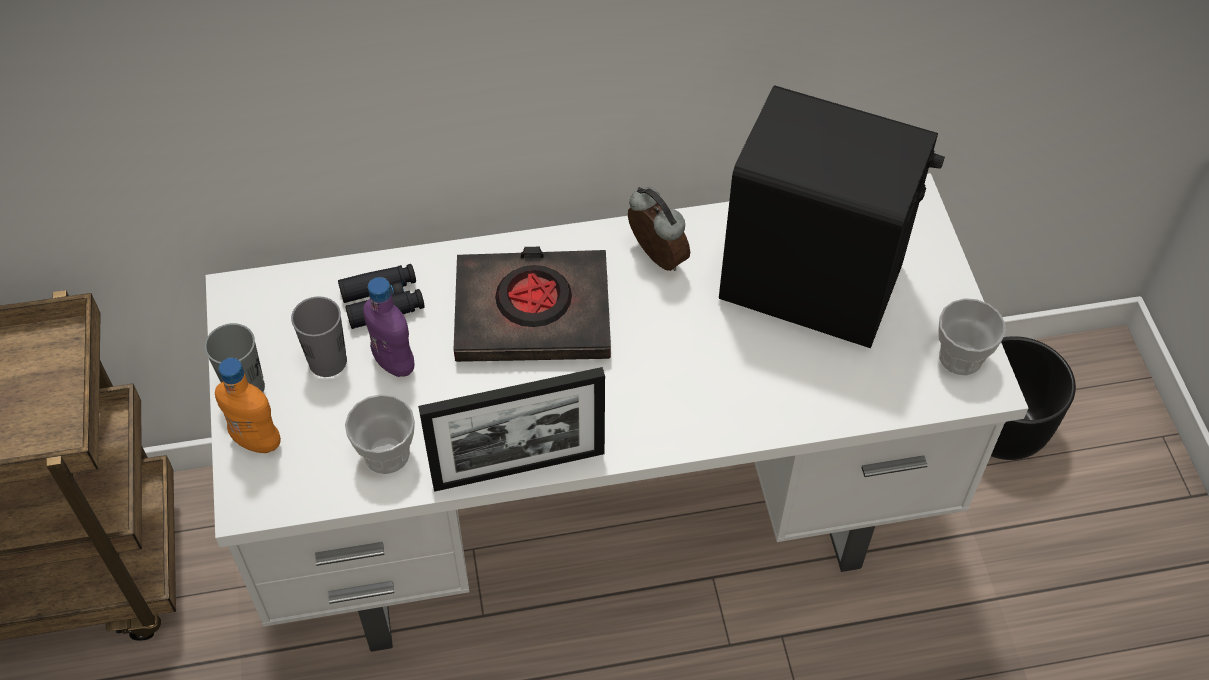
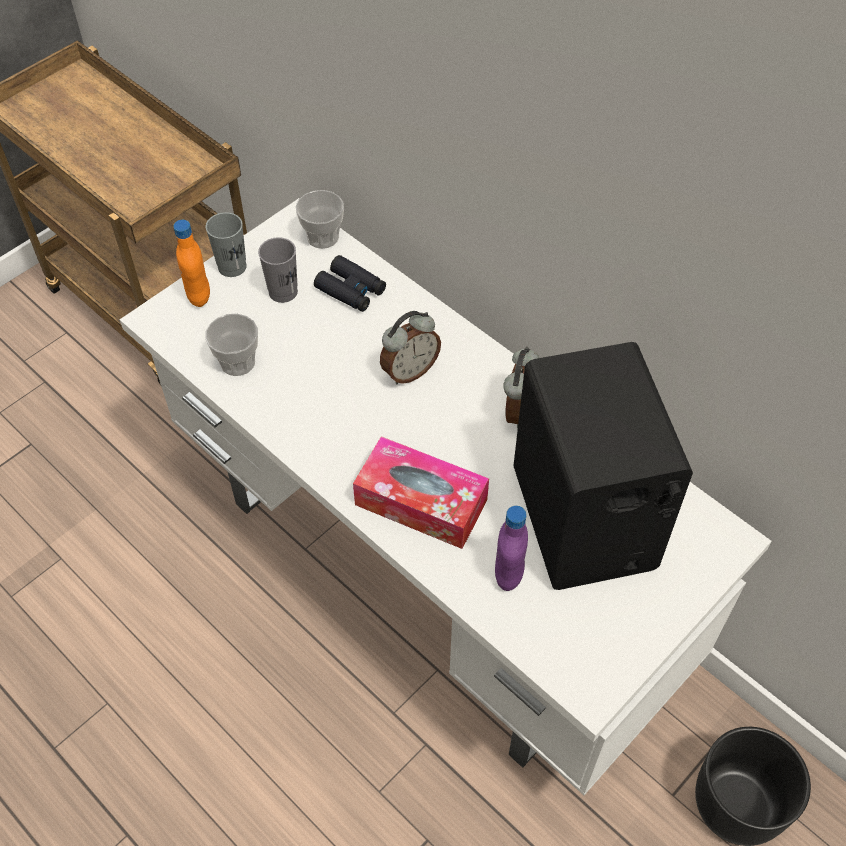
camera: 55 degrees right, 0 degrees up
(394, 363) = (308, 324): purple bottle -> purple bottle (508, 573)
(519, 468) = (280, 436): picture frame -> none
(533, 313) = (409, 371): black book -> alarm clock
(697, 394) = (421, 502): none -> tissue box
(960, 357) = (602, 658): cup -> cup (322, 237)

